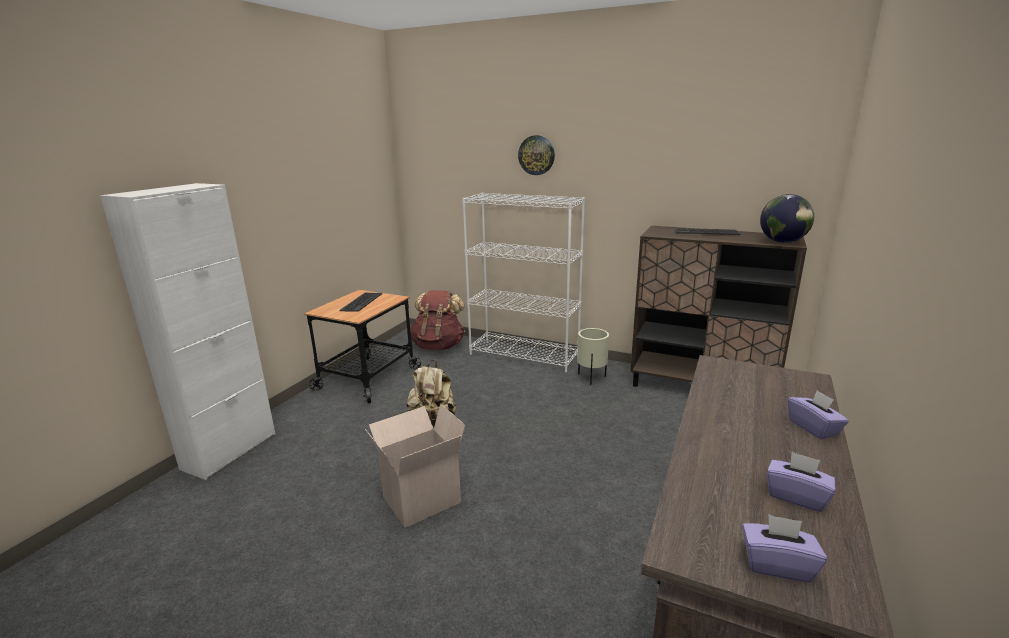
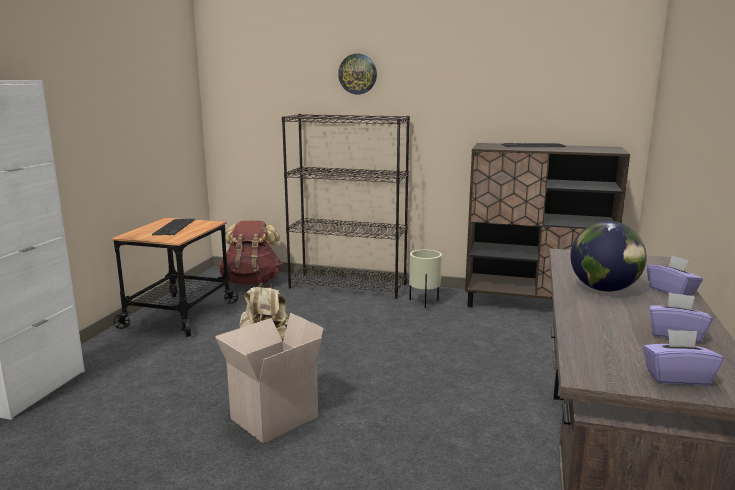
camera: 10 degrees left, 5 degrees down
(524, 355) = (348, 286): white bookcase -> black bookcase
(783, 242) = (607, 150): globe -> globe (604, 289)

